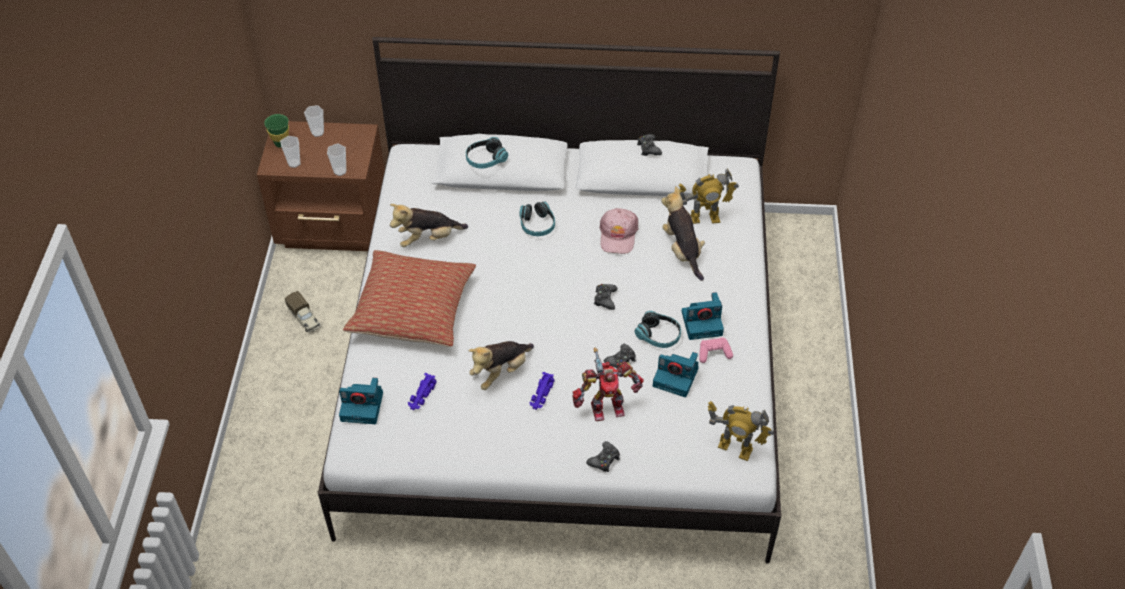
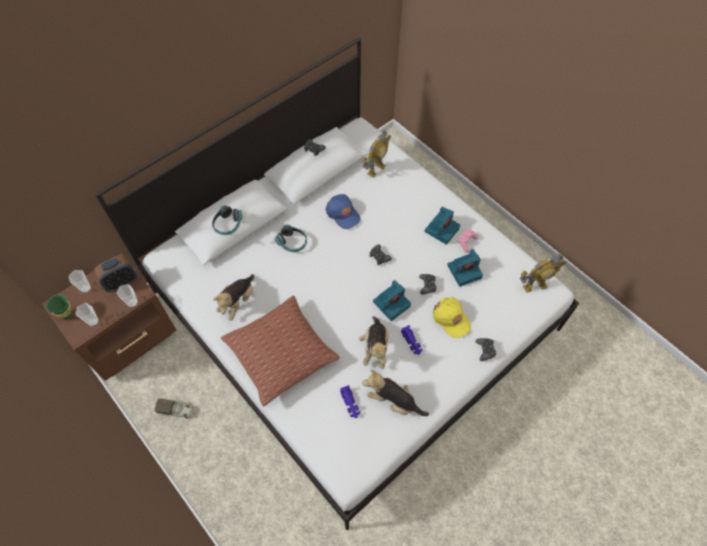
camera: 45 degrees left, 10 degrees up
(350, 148) = (121, 282): none -> alarm clock
(363, 406) = (323, 442): camera -> camera (392, 303)
(606, 407) = (451, 319): toy robot -> yellow cap
(618, 235) = (343, 213): pink cap -> blue cap
(658, 335) = (429, 255): headphones -> none
(682, 251) = (386, 196): plush toy -> plush toy (393, 401)

